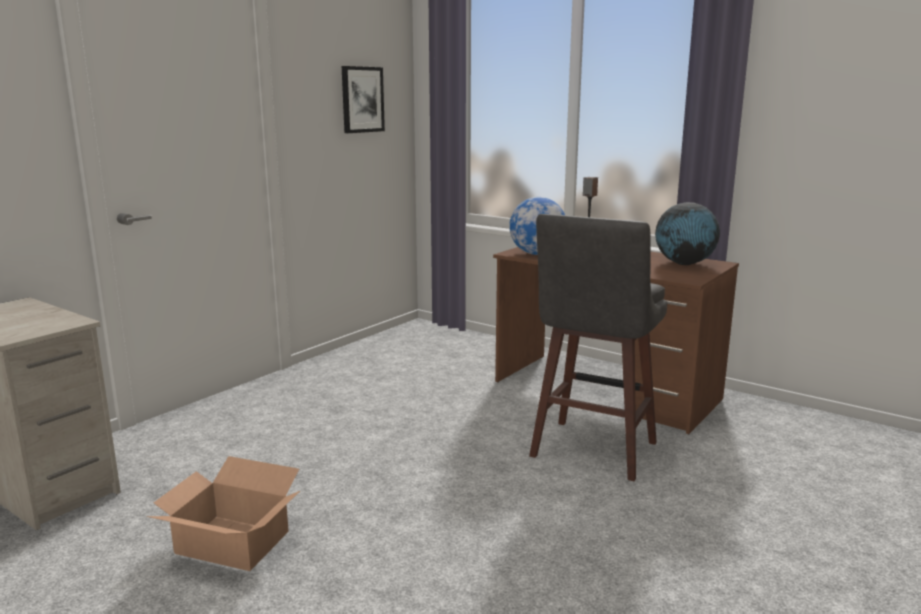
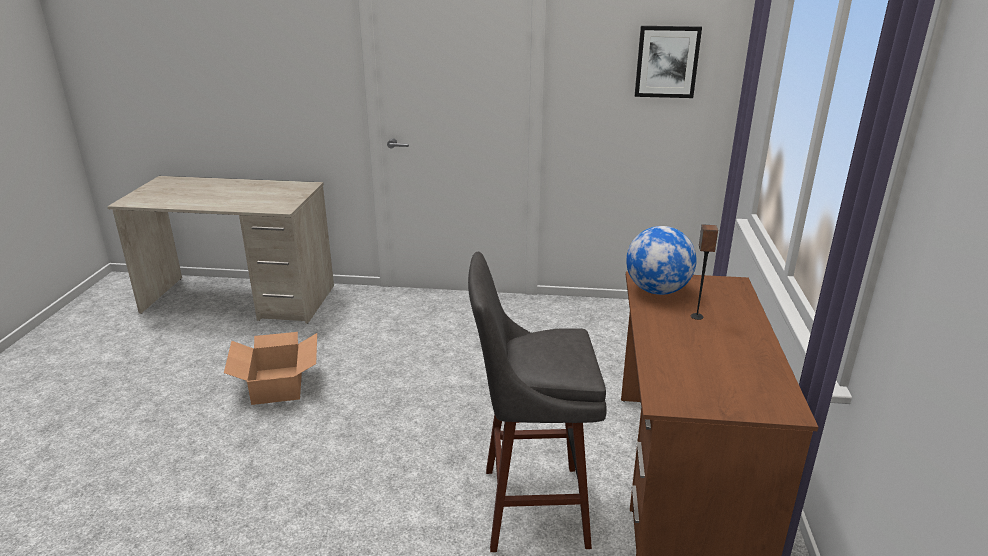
camera: 60 degrees right, 10 degrees up
(684, 263) = (745, 385): globe -> none

